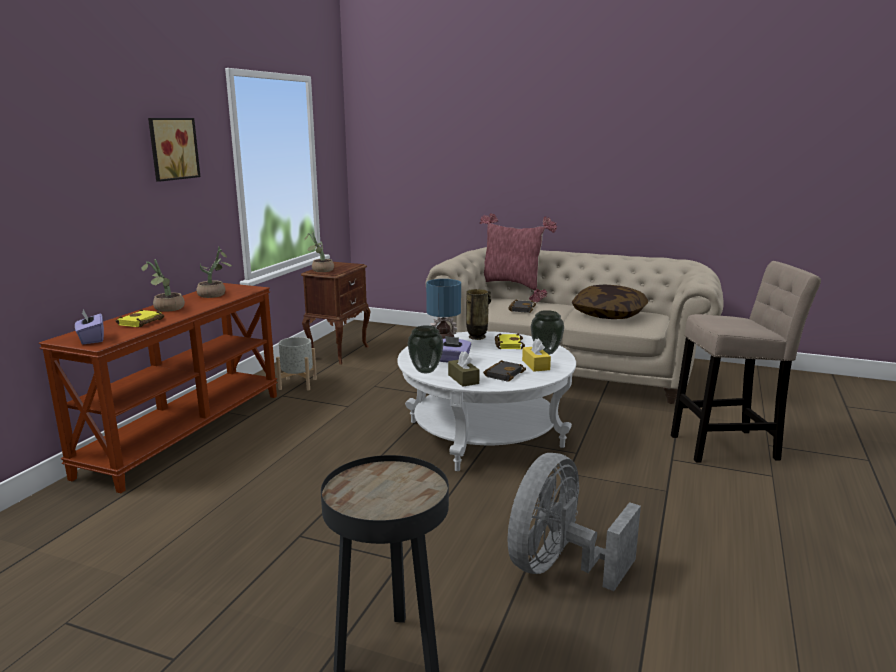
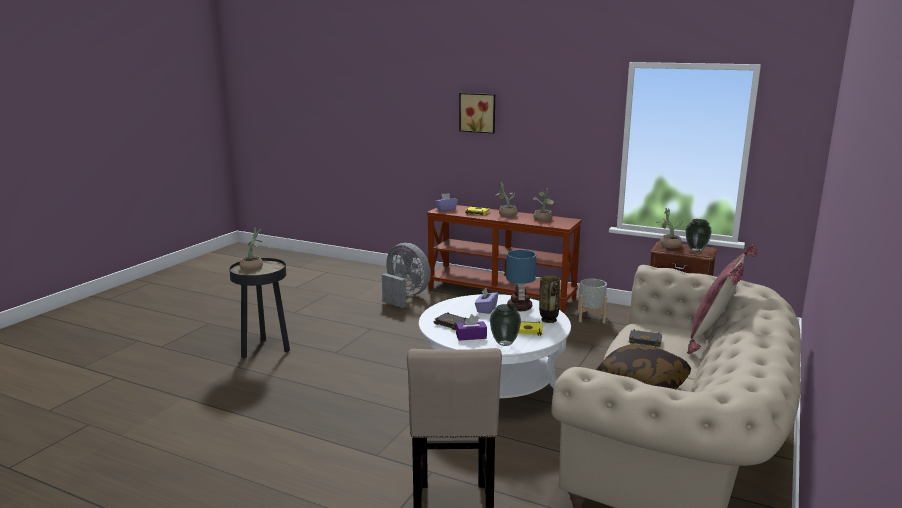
camera: 95 degrees right, 0 degrees up
(172, 148) = (558, 118): picture -> picture (478, 112)
(372, 497) = (254, 267): none -> potted plant
(426, 371) = (463, 301): vase -> vase (695, 250)
(463, 379) = (443, 311): brown tissue box -> none
(535, 365) = (471, 336): yellow tissue box -> purple tissue box
(558, 567) = (304, 395): grey fan -> grey fan (405, 296)

